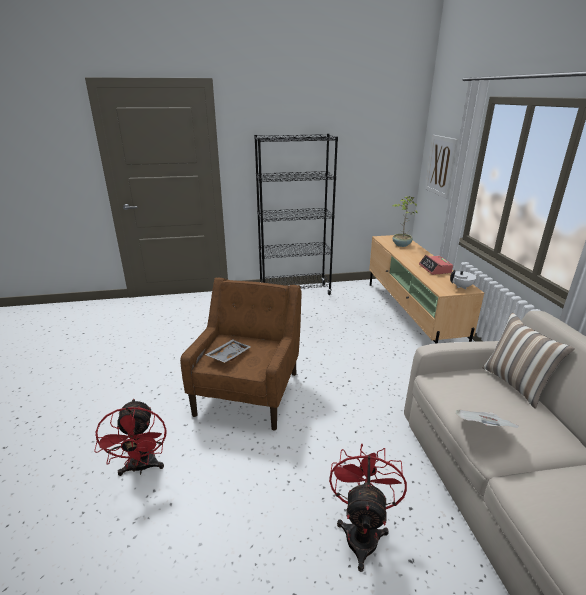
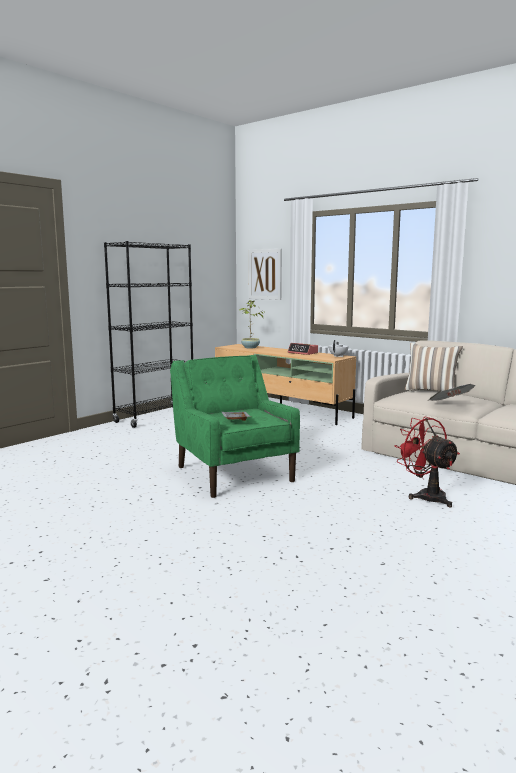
camera: 40 degrees left, 15 degrees down
(141, 468) = (228, 532): red fan -> none
(249, 392) = (234, 473): brown armchair -> green armchair

